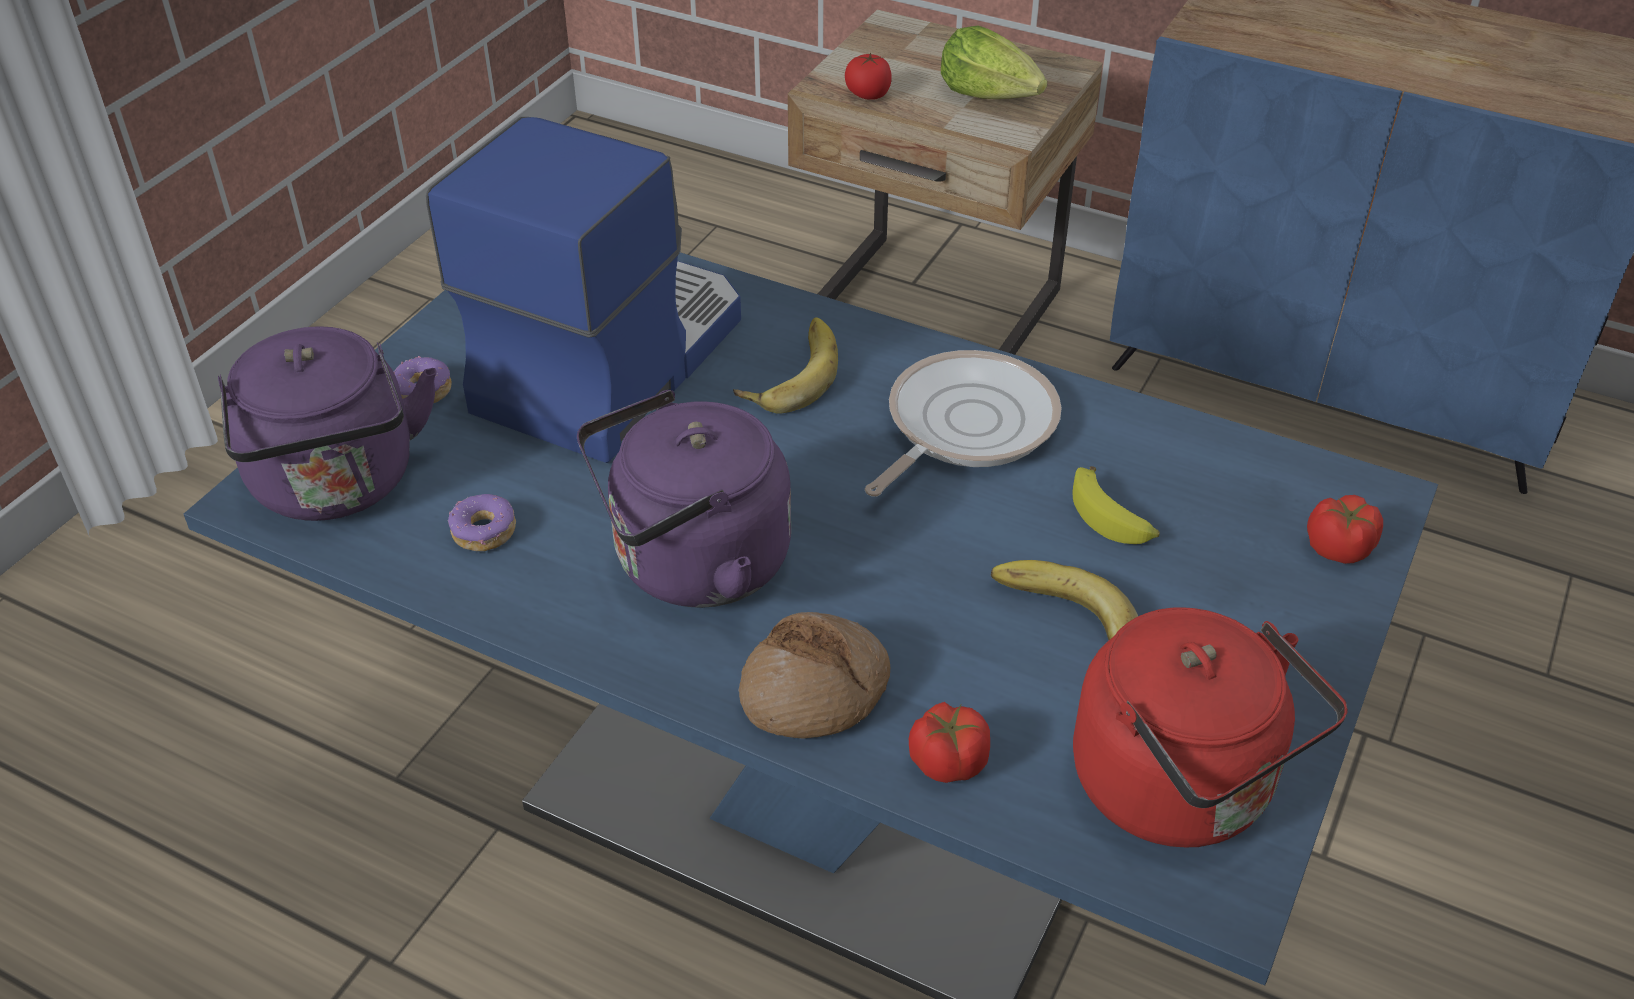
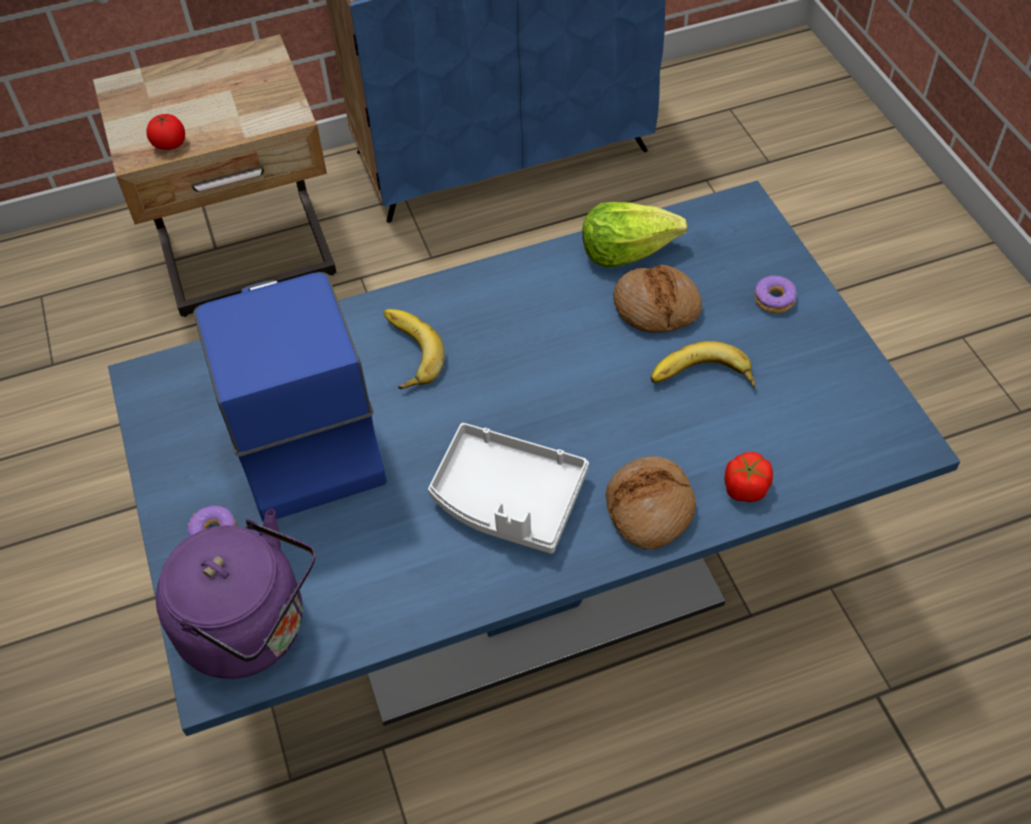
camera: 45 degrees left, 10 degrees up
(484, 532) = (376, 579): donut -> donut (774, 300)
(692, 565) = (507, 499): purple kettle -> grey tray
(964, 426) = (530, 313): frying pan -> none
(989, 94) = (243, 97): lettuce -> lettuce (627, 250)
(1112, 517) = (656, 307): banana -> bread
(1182, 790) = (842, 414): red kettle -> none
(1339, 548) = (760, 245): tomato -> none

